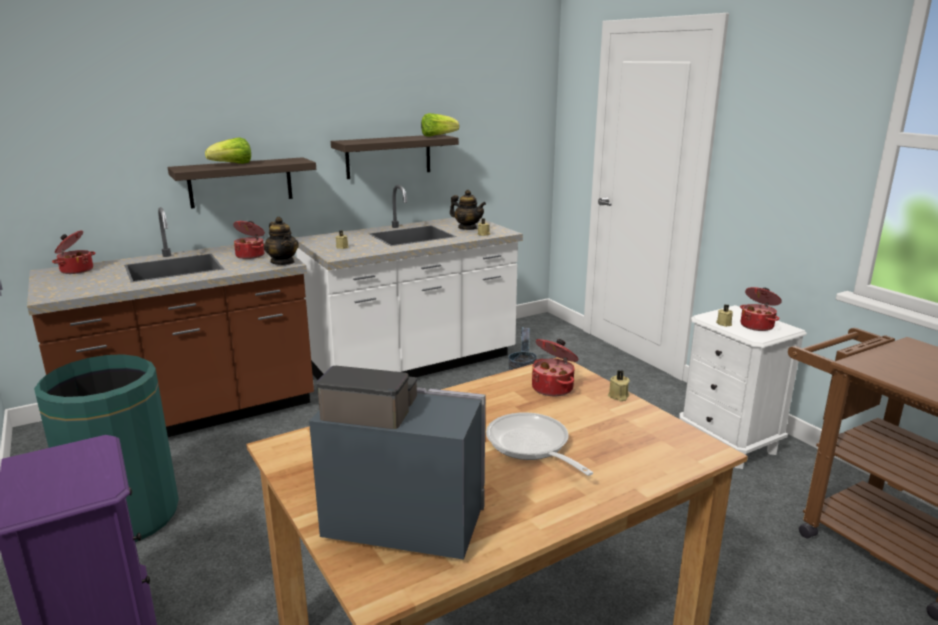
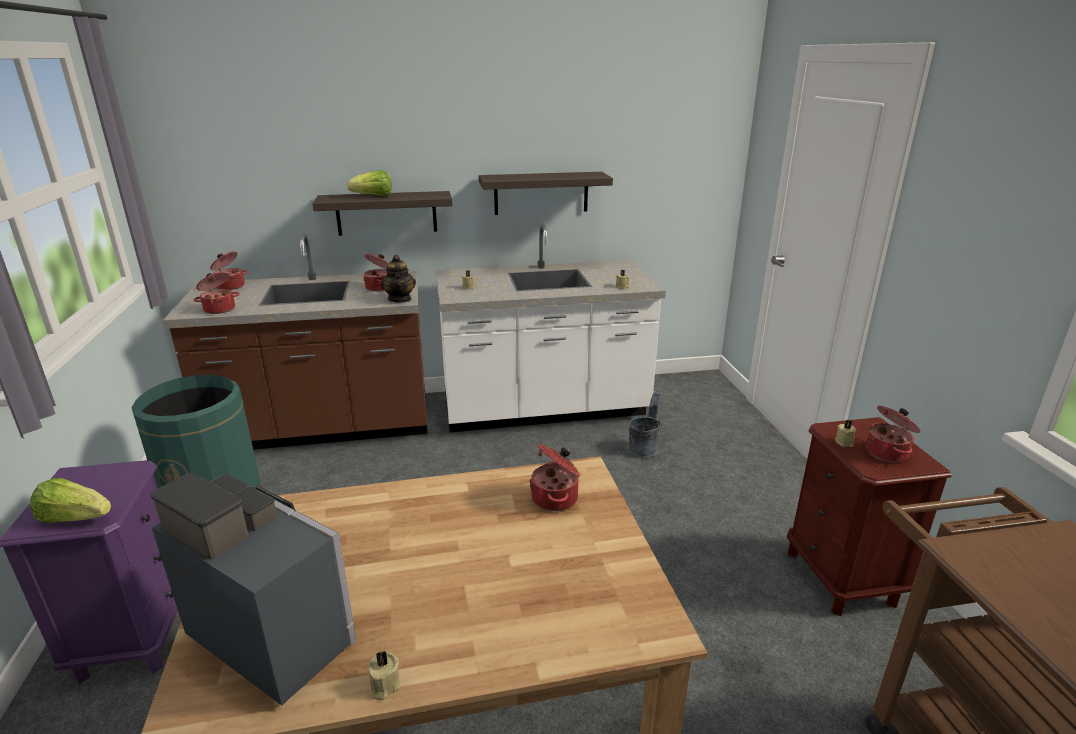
camera: 20 degrees right, 5 degrees up
(87, 289) = (219, 309): none -> cooking pot
(437, 136) = (593, 175): lettuce -> lettuce (75, 518)
(467, 228) = (612, 277): teapot -> none
(531, 446) = (471, 572): frying pan -> none
(618, 396) = (618, 526): beige candle -> beige candle (384, 685)
(727, 443) = (840, 577): white nightstand -> brown nightstand

